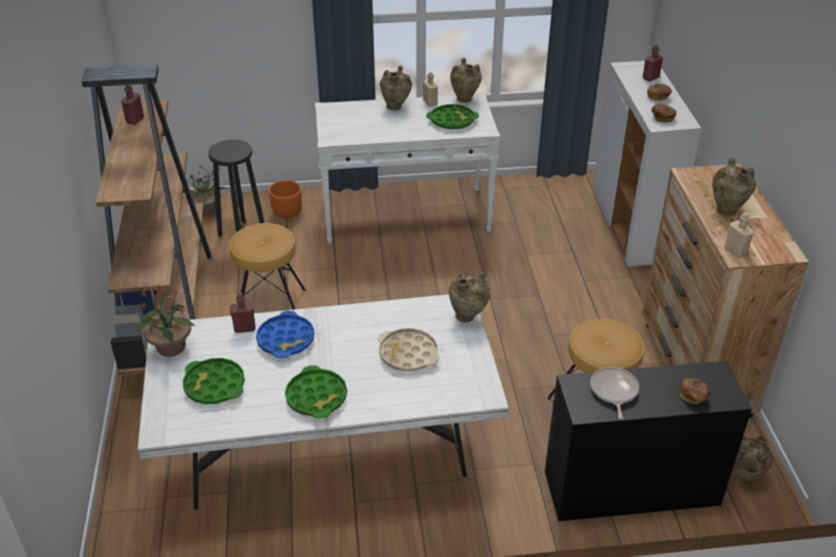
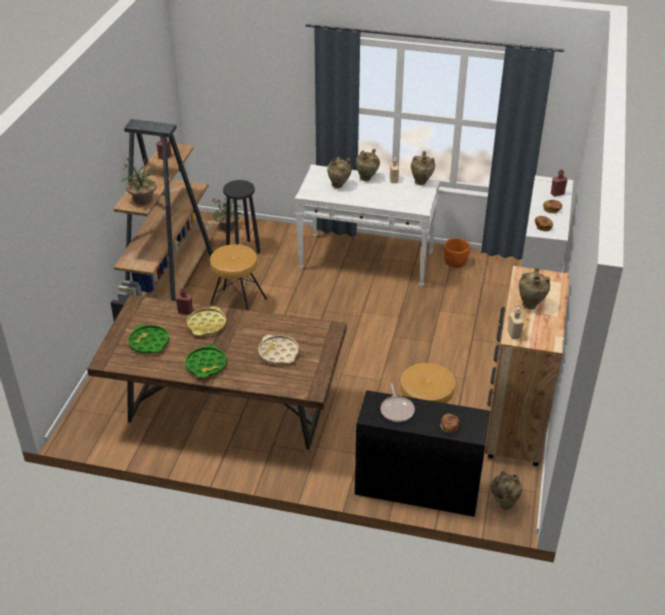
camera: 20 degrees right, 0 degrees up
(171, 348) = (135, 313): potted plant -> potted plant (143, 200)
(286, 339) = (207, 325): blue tray -> yellow tray
(287, 212) = (282, 240): orange planter -> orange planter (455, 263)
(329, 454) = (227, 412): white dining table -> brown dining table
(452, 121) = (401, 197): green tray -> none
(468, 317) = (332, 339): beige vase -> beige vase (339, 186)
(613, 391) = (397, 410): frying pan -> frying pan turned 150 degrees clockwise

